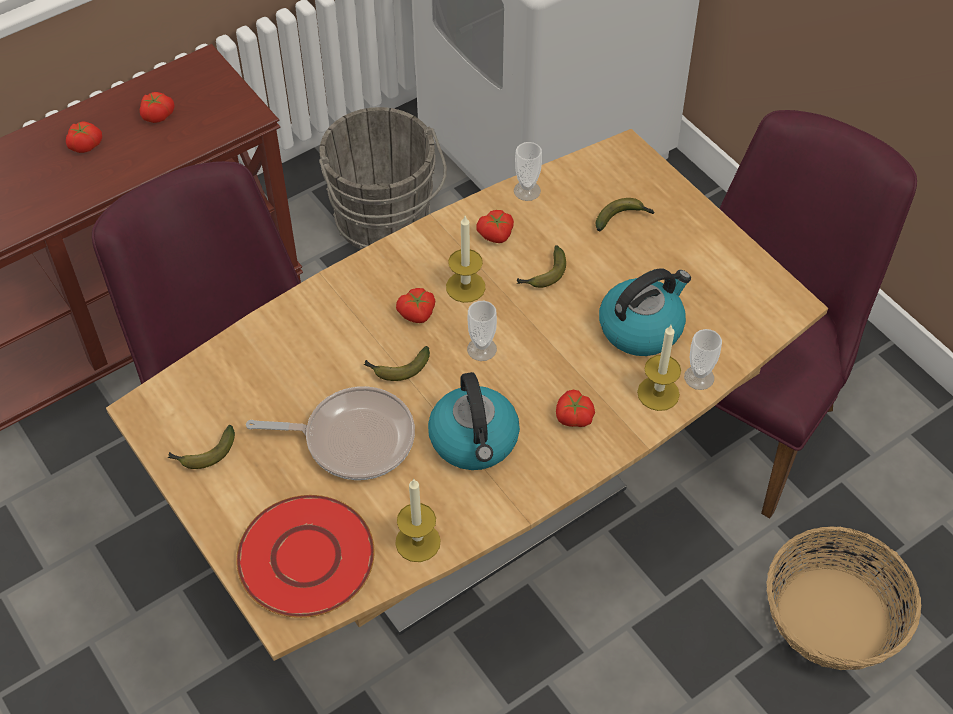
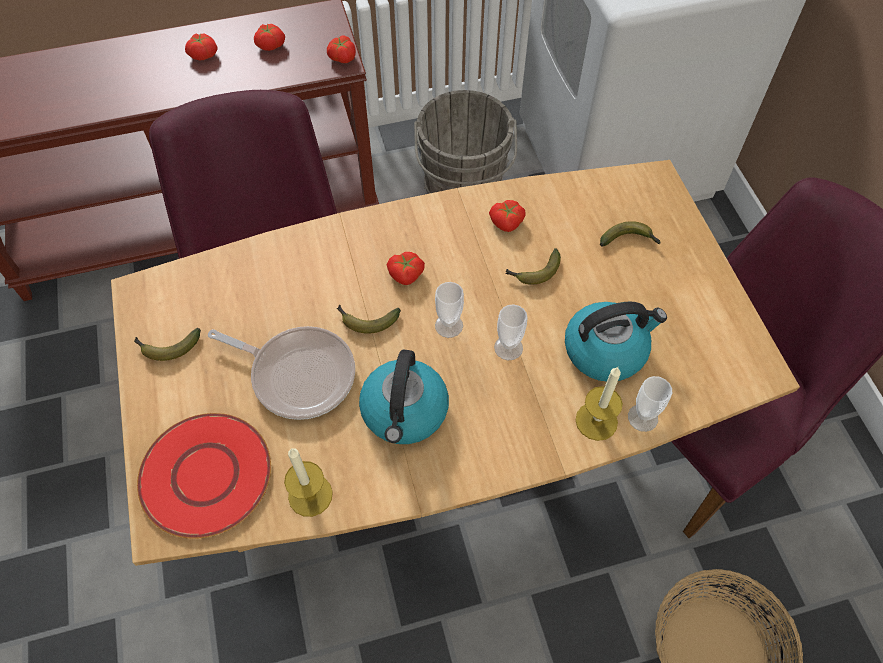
camera: 20 degrees right, 5 degrees up
(465, 287) = (459, 263): candle -> none
(527, 191) = (551, 190): cup -> cup (508, 348)
(573, 417) = (505, 419): tomato -> tomato (342, 58)

